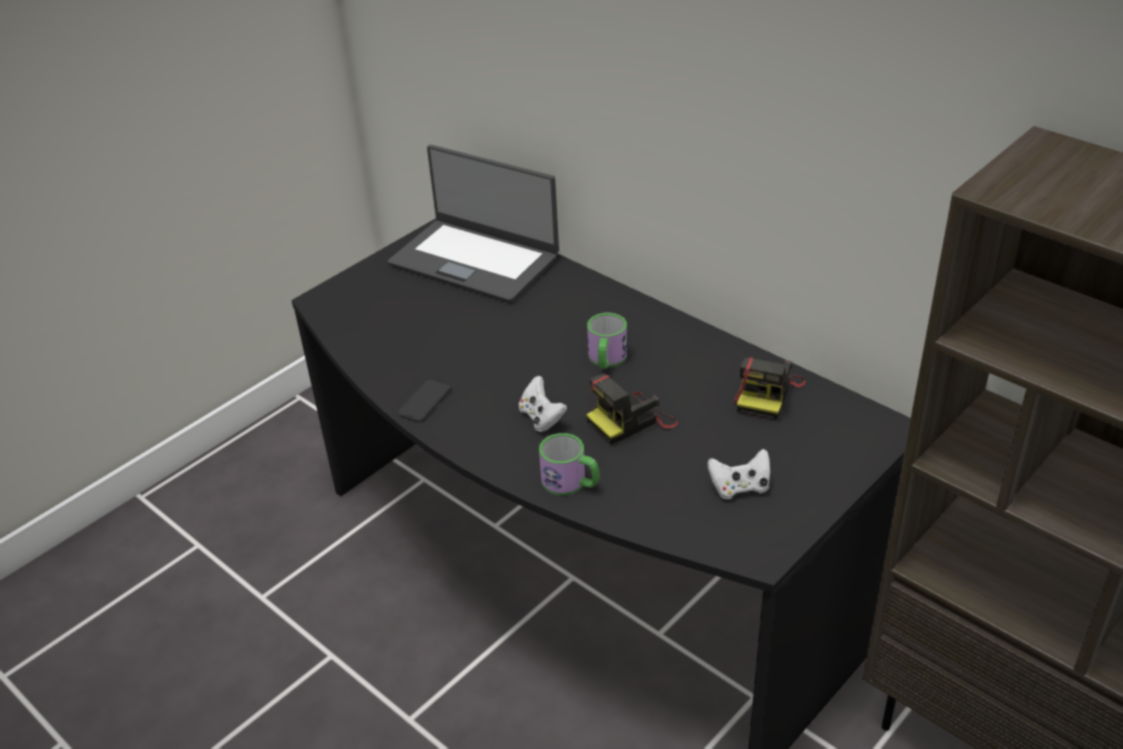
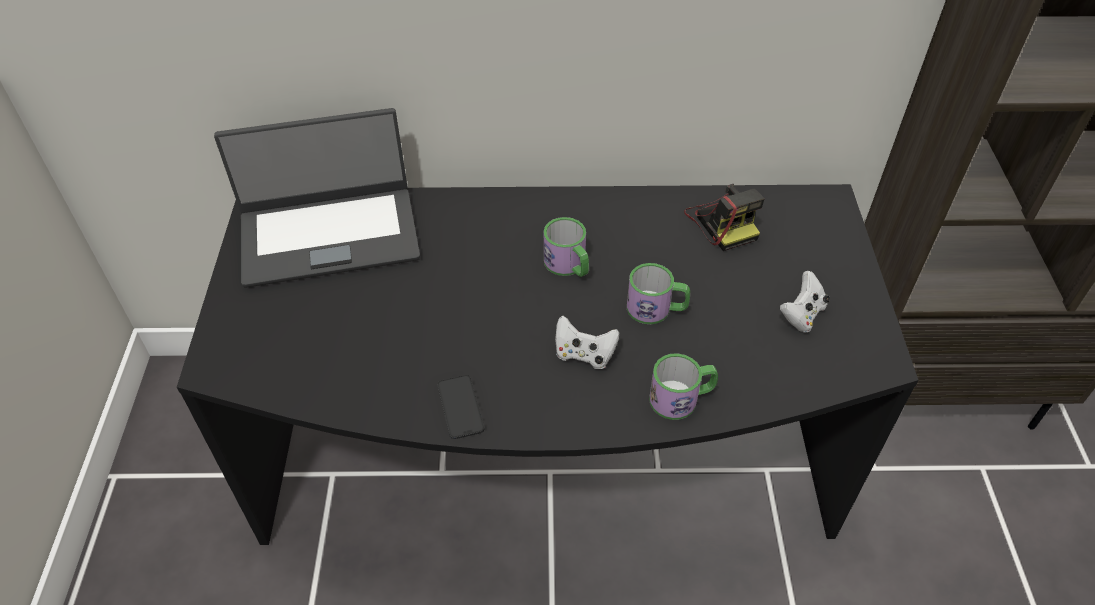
camera: 45 degrees left, 10 degrees up
(631, 420) = (656, 309): camera -> mug

